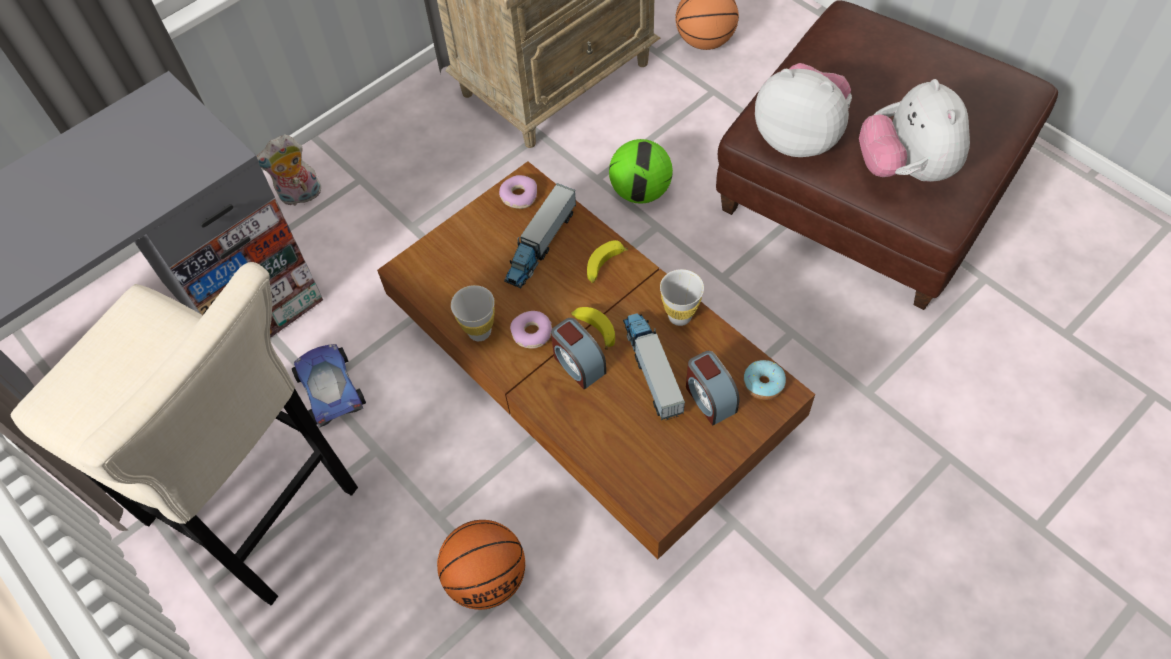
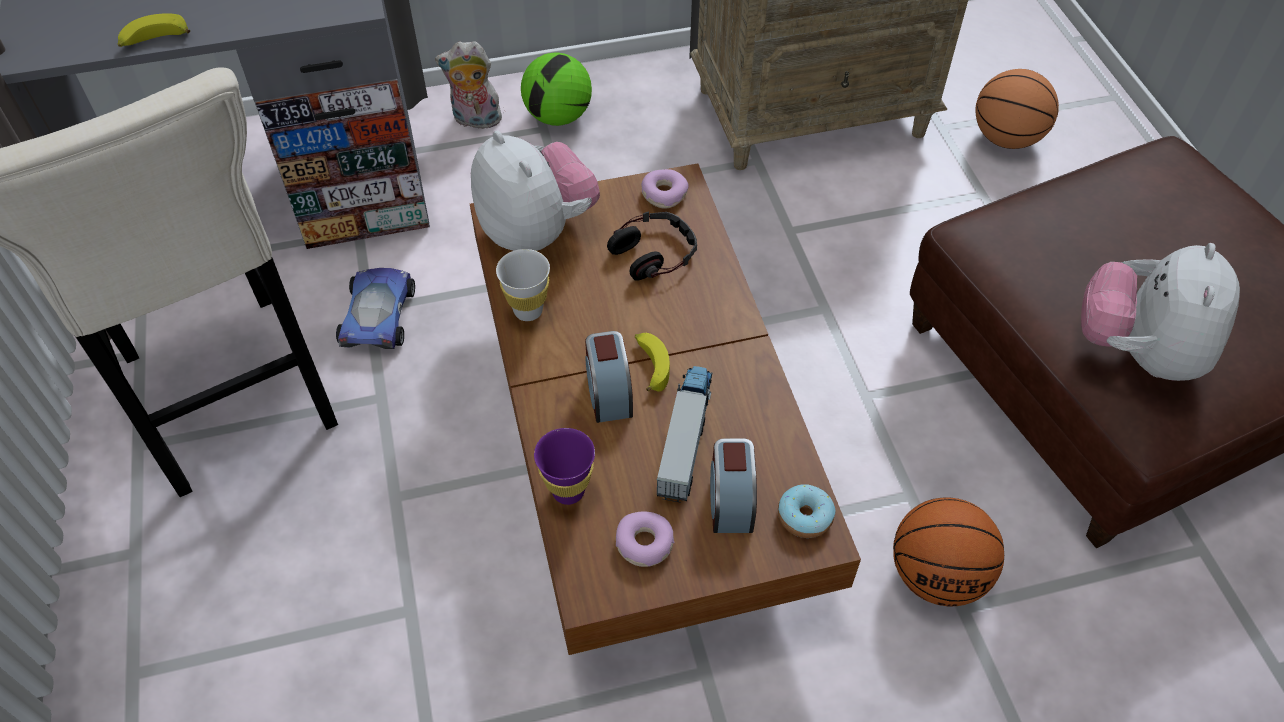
camera: 25 degrees right, 5 degrees down
(487, 578) = (400, 585): basketball -> basketball (936, 575)
(532, 333) = (581, 338): donut -> donut (644, 544)
(541, 245) = (653, 253): toy truck -> headphones
(597, 448) = (568, 491): none -> purple cup
(604, 266) = (707, 305): banana -> banana (155, 41)
(640, 192) = (829, 264): football -> football (558, 117)
(680, 316) = (756, 396): white cup -> none
(799, 138) = (1022, 262): plush toy -> plush toy (537, 231)

